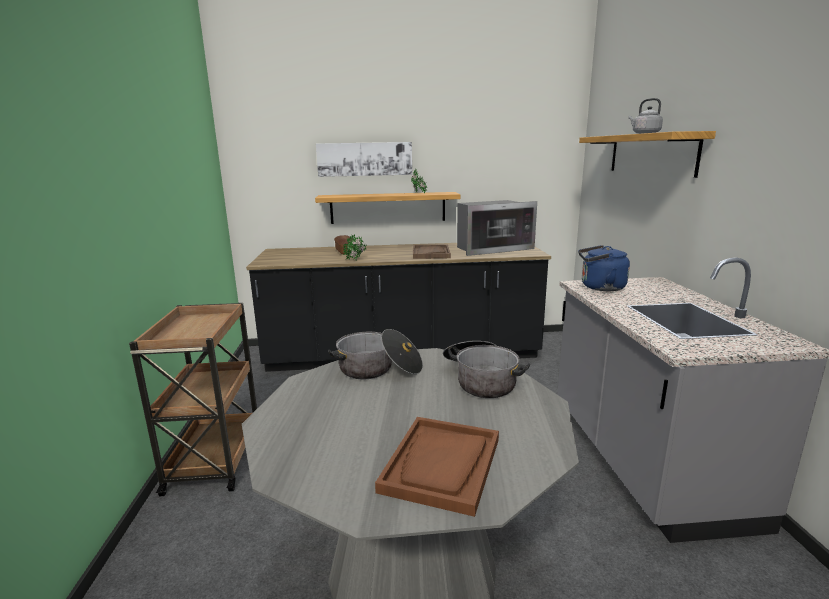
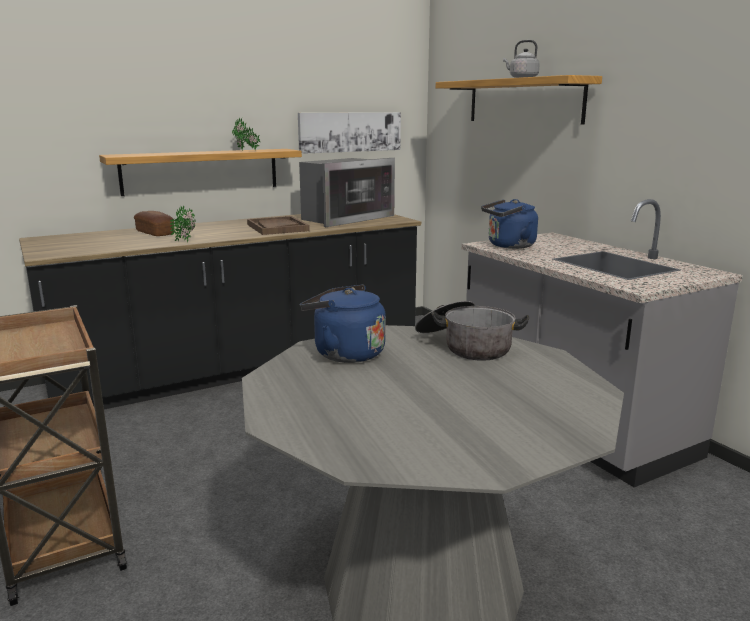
camera: 25 degrees left, 0 degrees up
(364, 159) = (165, 103): picture -> picture (350, 132)
(379, 369) = (344, 353): cooking pot -> blue kettle
(442, 465) = (513, 419): brown tray -> none

